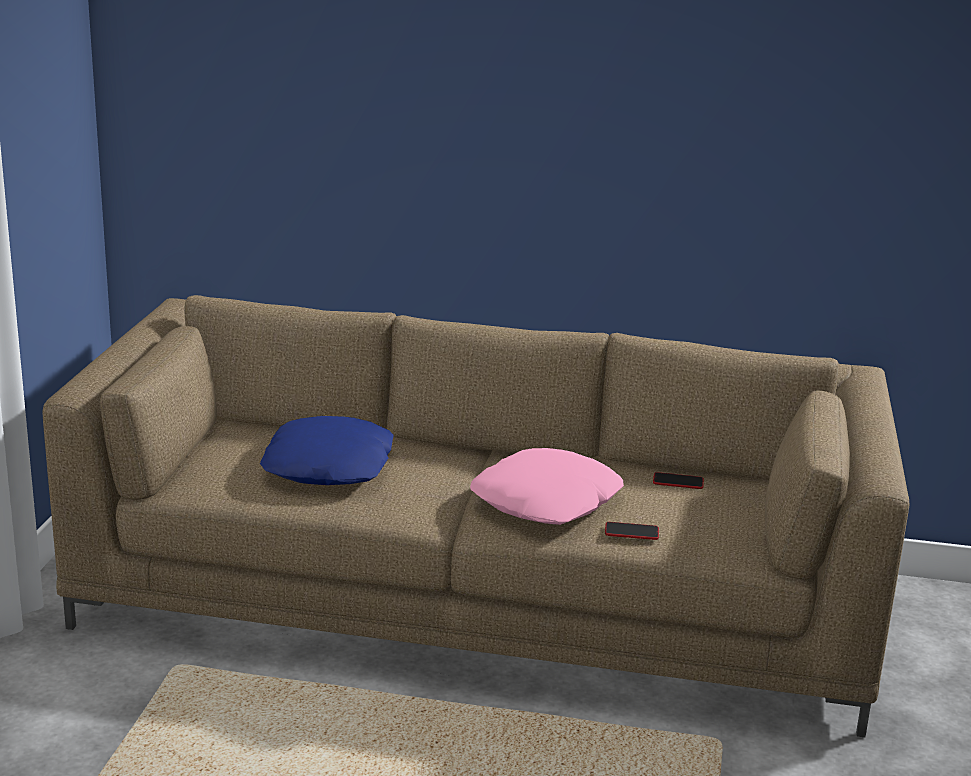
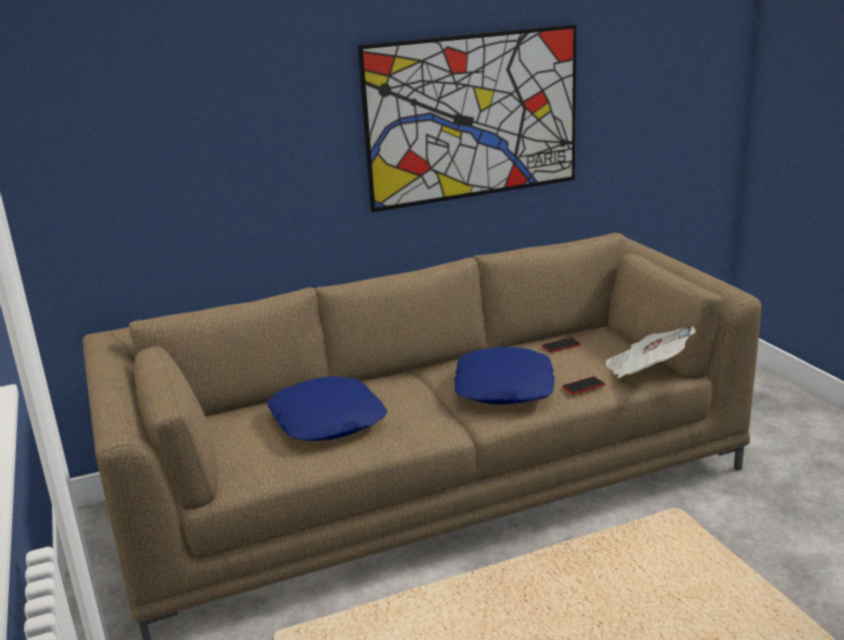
camera: 30 degrees left, 0 degrees up
(547, 501) = (505, 387): pink pillow -> blue pillow
(673, 154) = (473, 117): none -> picture
(732, 543) = (646, 370): none -> newspaper

